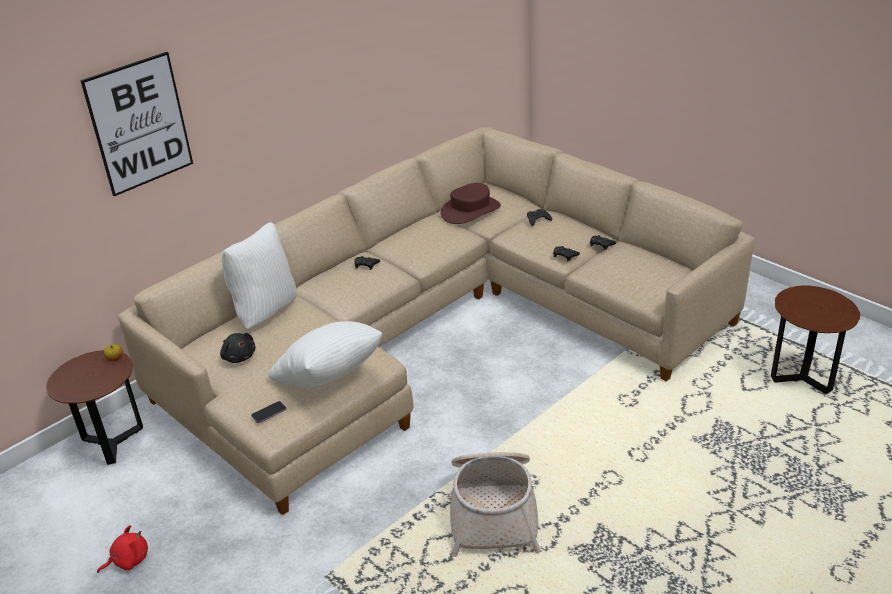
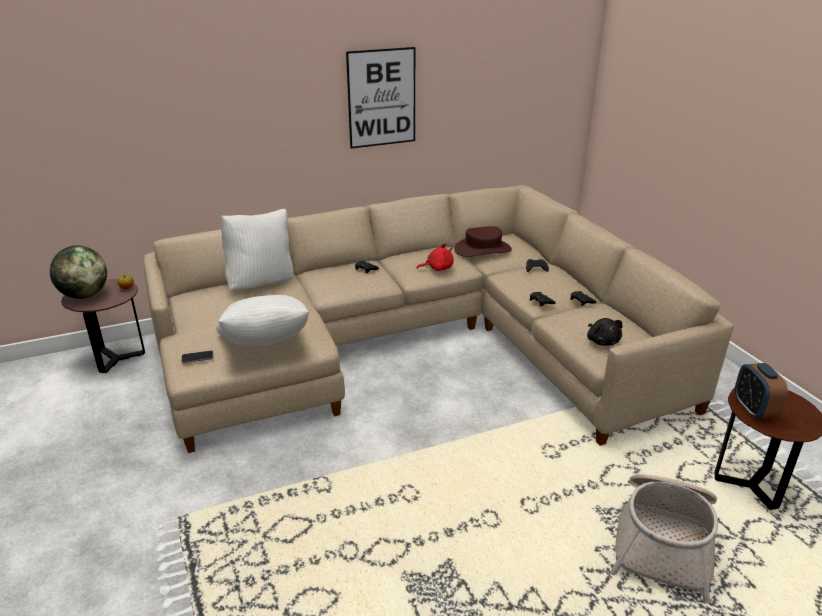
camera: 20 degrees right, 5 degrees down
(72, 382) = (84, 295): none -> globe
(128, 560) = (52, 448): red plush toy -> red plush toy (437, 268)
(139, 124) = (186, 97): picture -> picture (381, 98)
(239, 356) = (212, 309): black plush toy -> black plush toy (602, 341)
(493, 510) = (360, 510): basket -> basket (663, 542)
(800, 312) = (753, 409): none -> alarm clock

